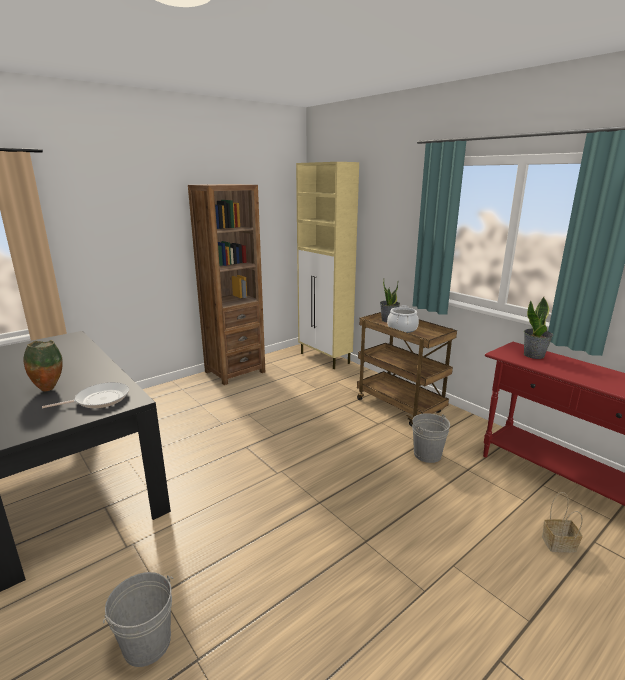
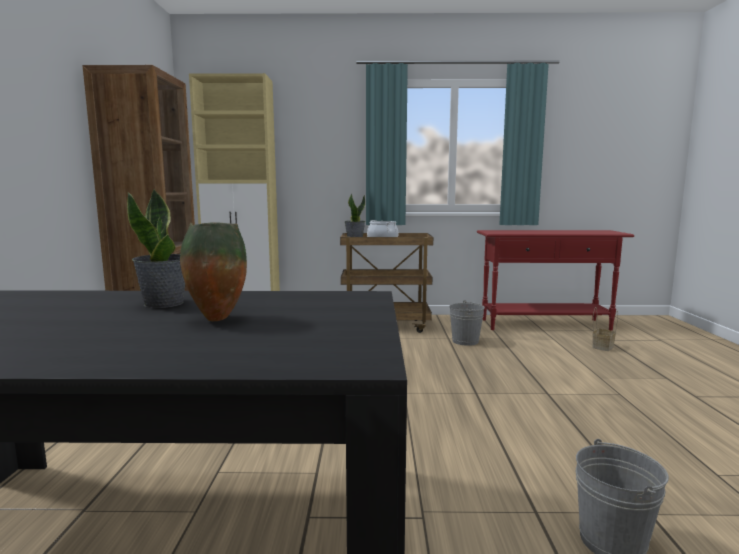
camera: 50 degrees left, 10 degrees down
(99, 399) = (329, 304): frying pan -> none
(534, 355) = (509, 231): potted plant -> potted plant (164, 303)

